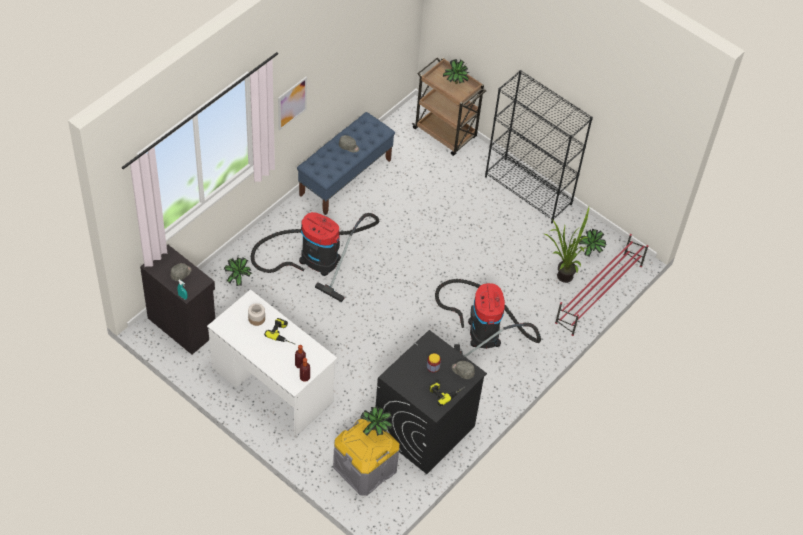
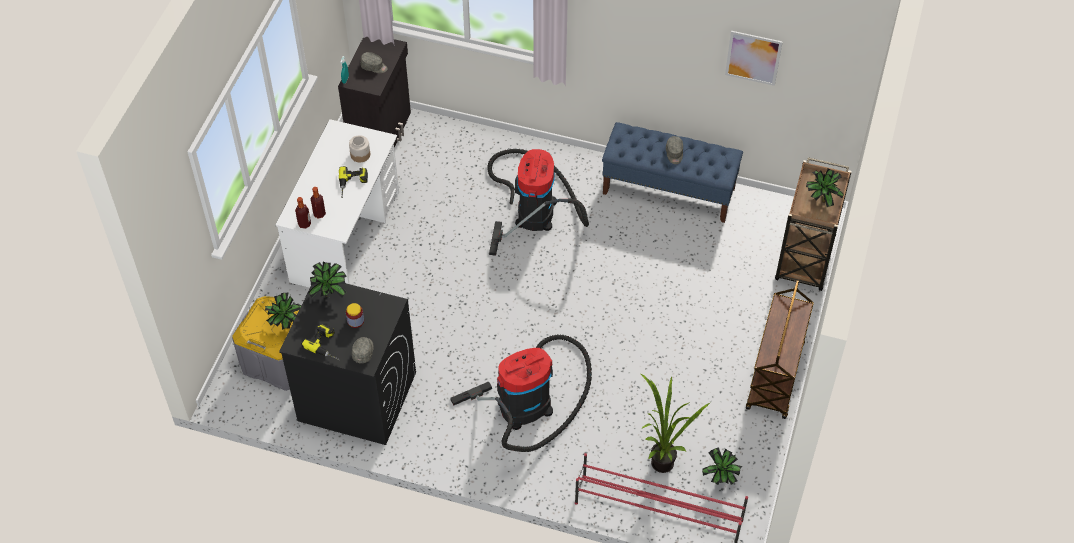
camera: 70 degrees right, 0 degrees up
(238, 279) = (466, 155): potted plant -> potted plant (330, 294)
(292, 103) = (619, 34): picture -> picture (753, 57)
(529, 190) = (775, 377): black bookcase -> brown cart

